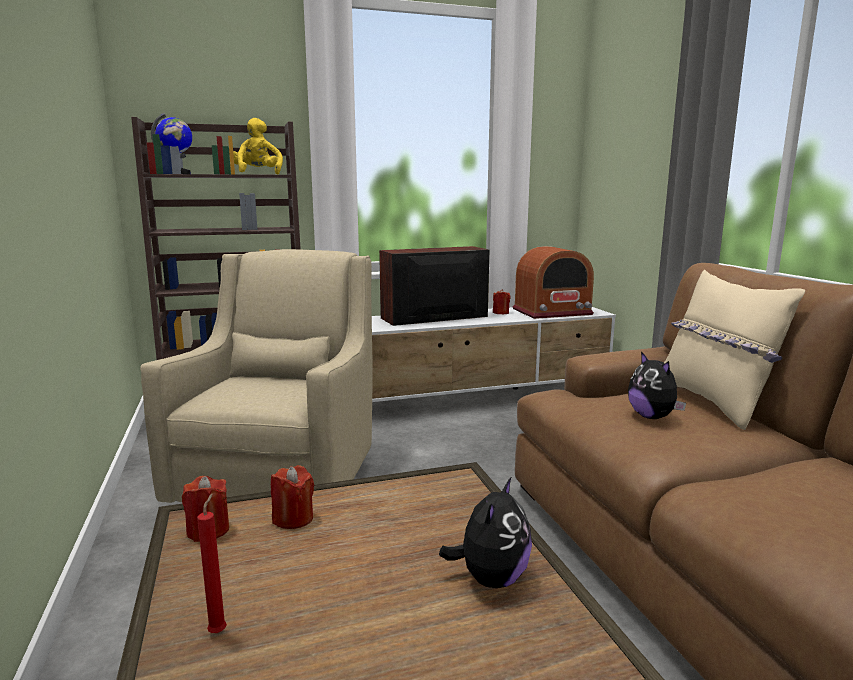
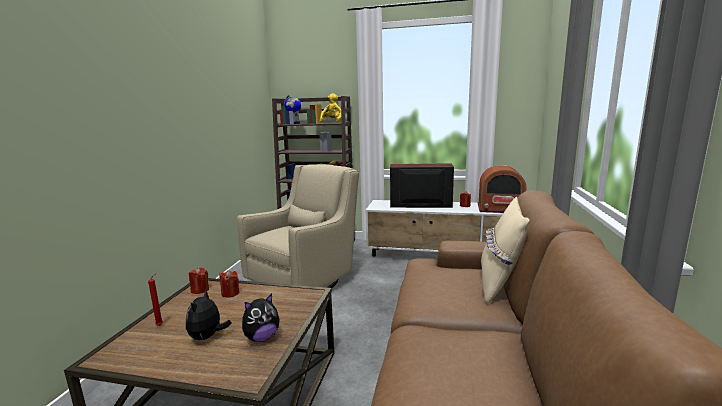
camera: 30 degrees right, 0 degrees up
(652, 417) = (444, 284): plush toy -> plush toy (207, 337)

